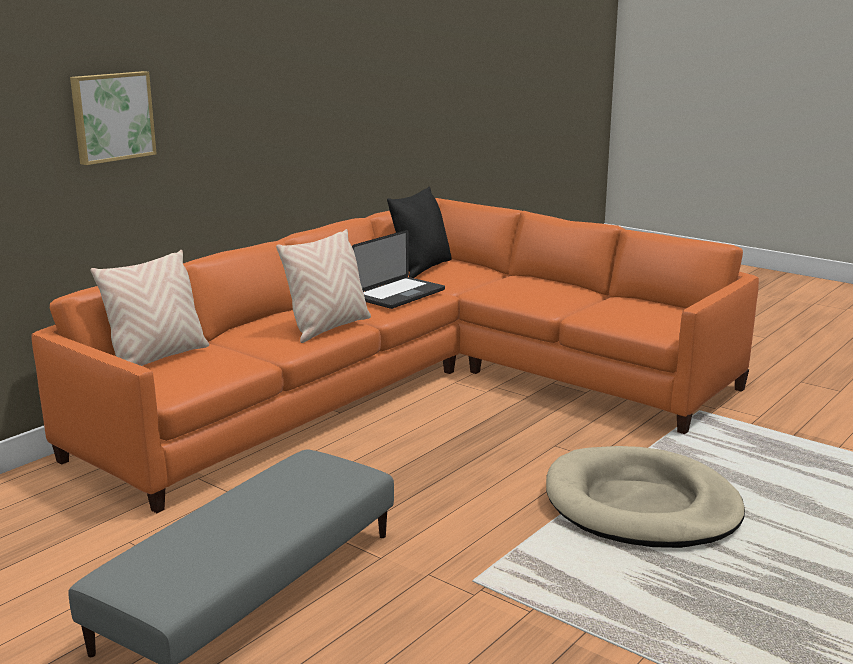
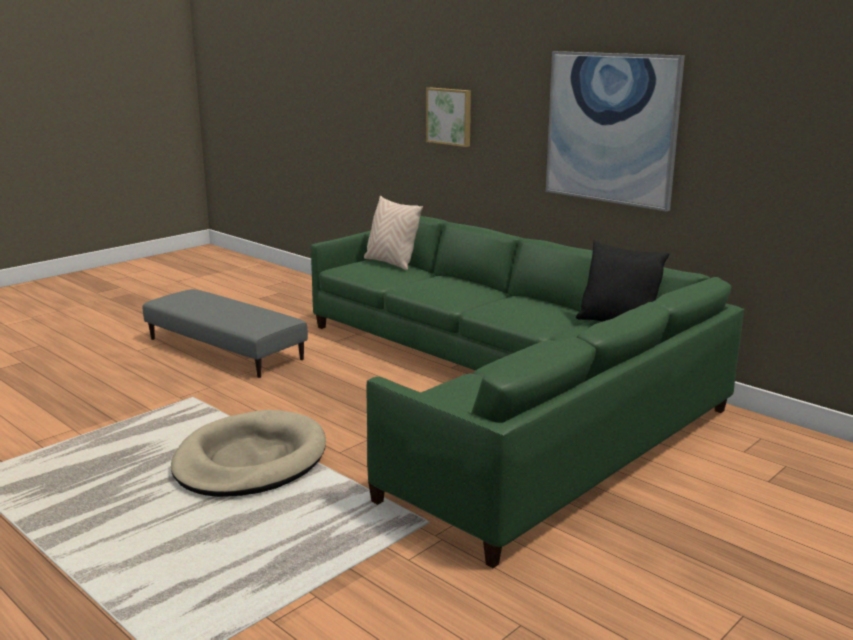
camera: 95 degrees right, 0 degrees up
(317, 88) = (611, 128): none -> picture
(328, 328) = (444, 296): beige pillow -> none
(399, 294) = (525, 313): laptop -> none
(417, 386) = (503, 394): orange sofa -> green sofa

